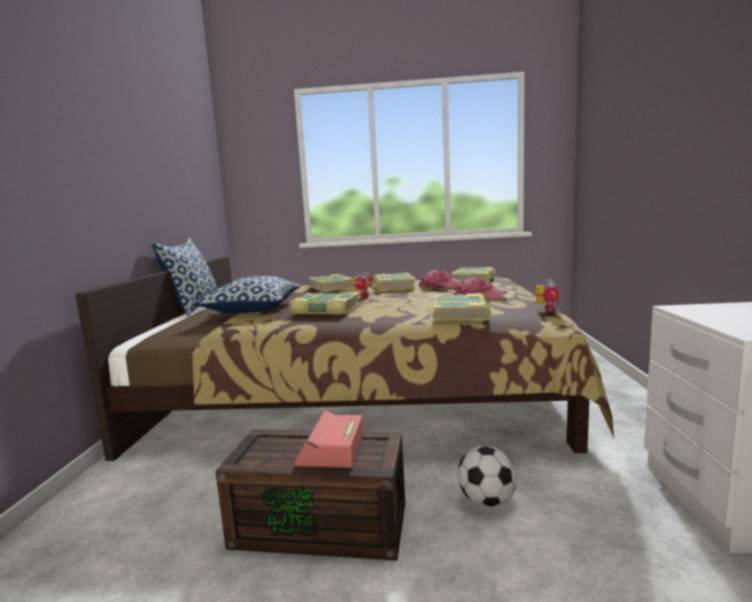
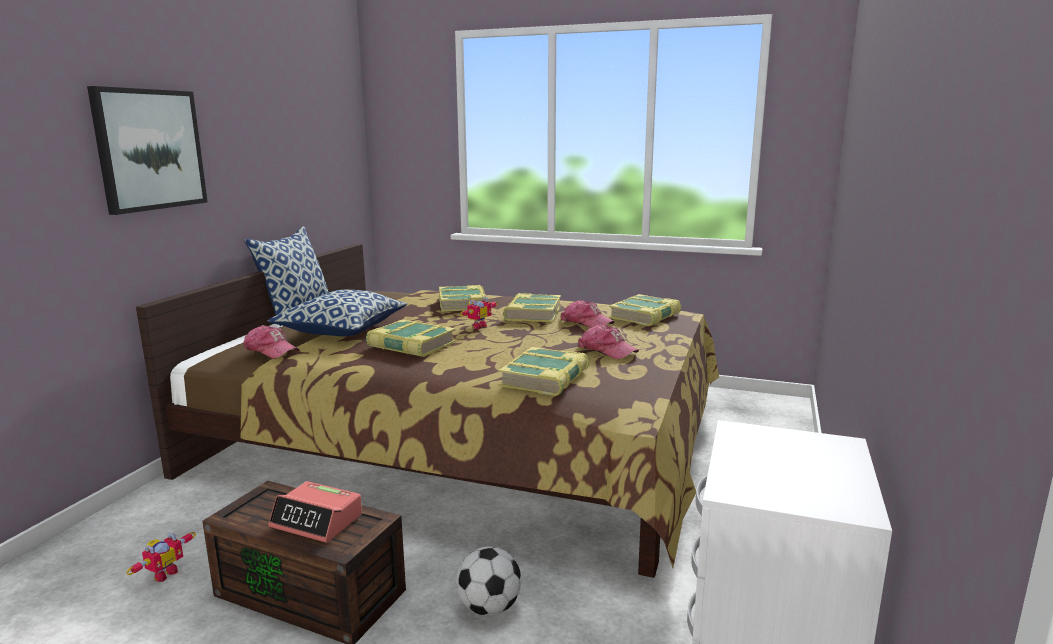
camera: 15 degrees right, 5 degrees up
(76, 150) = (149, 149): none -> picture
(205, 326) = (271, 351): none -> cap
(331, 450) = (317, 521): alarm clock -> alarm clock turned 90 degrees counterclockwise
(546, 309) = (654, 388): toy robot -> toy robot (163, 573)

